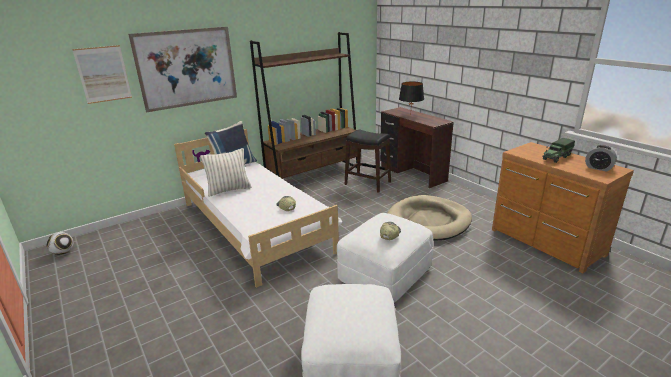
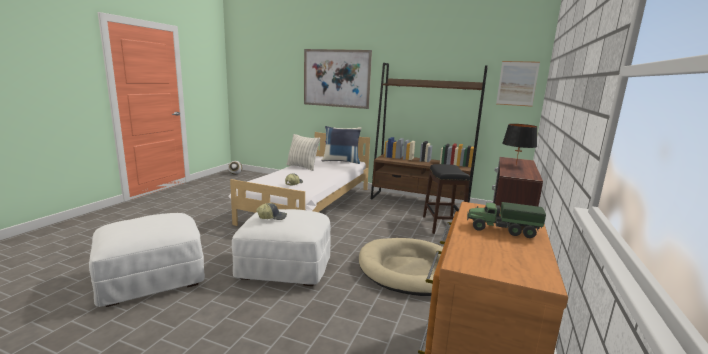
camera: 55 degrees right, 10 degrees down
(103, 74) = (286, 73): picture -> picture (517, 83)
(598, 168) = (510, 260): alarm clock -> none

